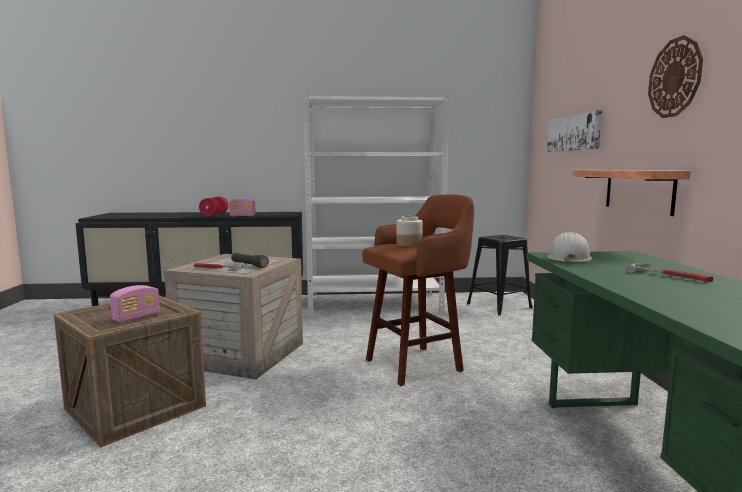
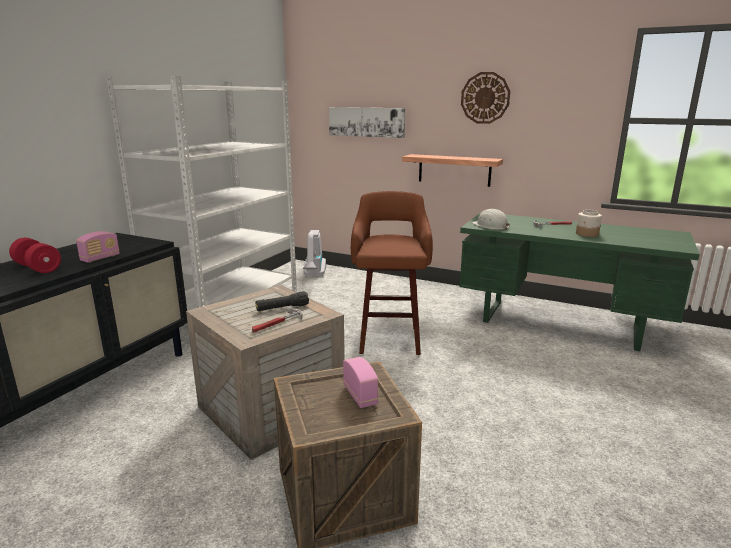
camera: 60 degrees left, 10 degrees up
(408, 244) = (388, 242): jar -> jar (587, 234)
(499, 306) = (314, 276): black stool -> vacuum cleaner

